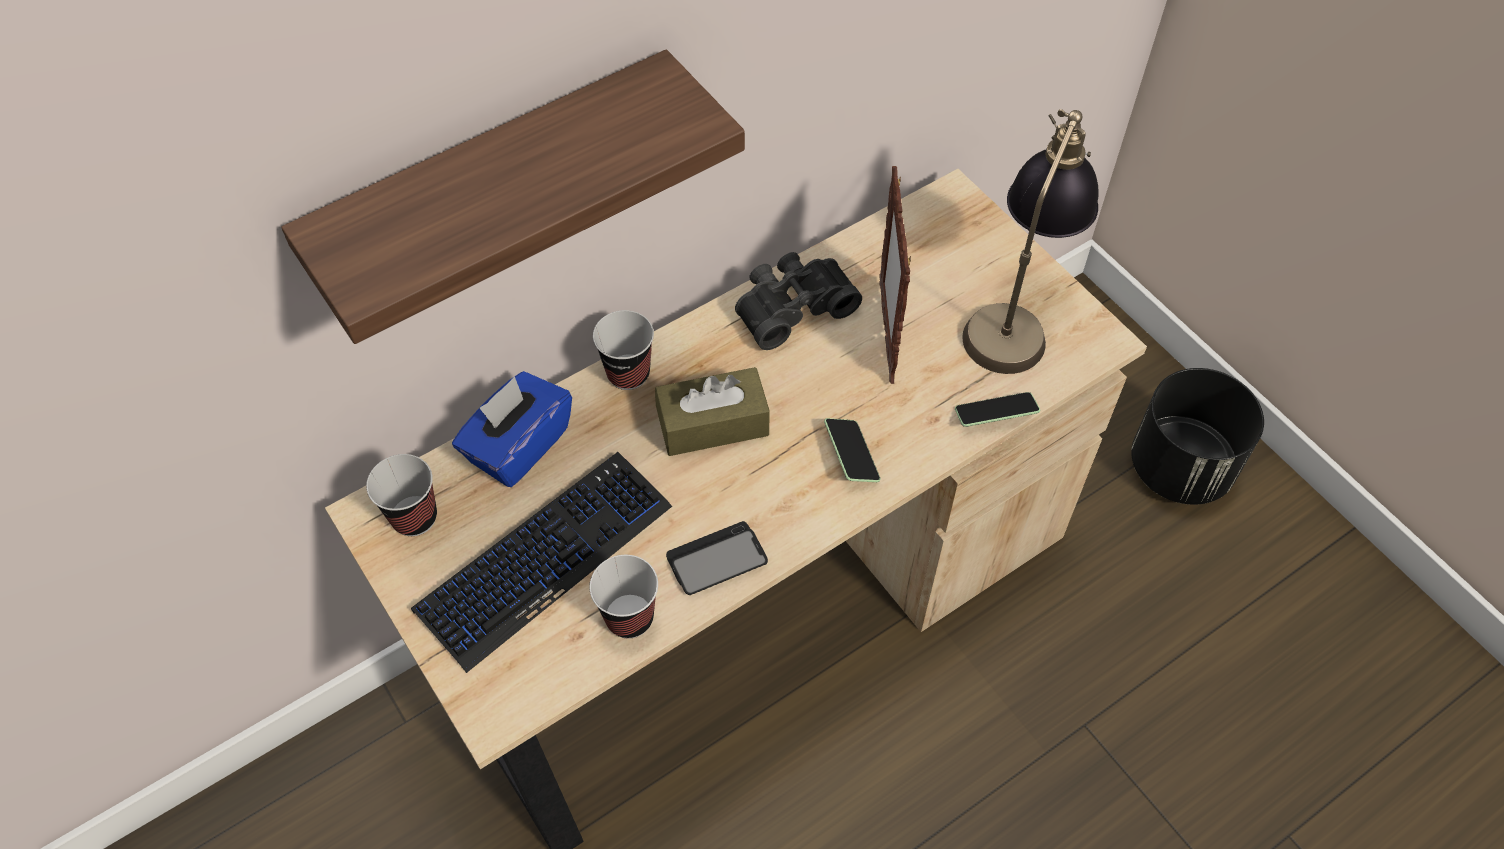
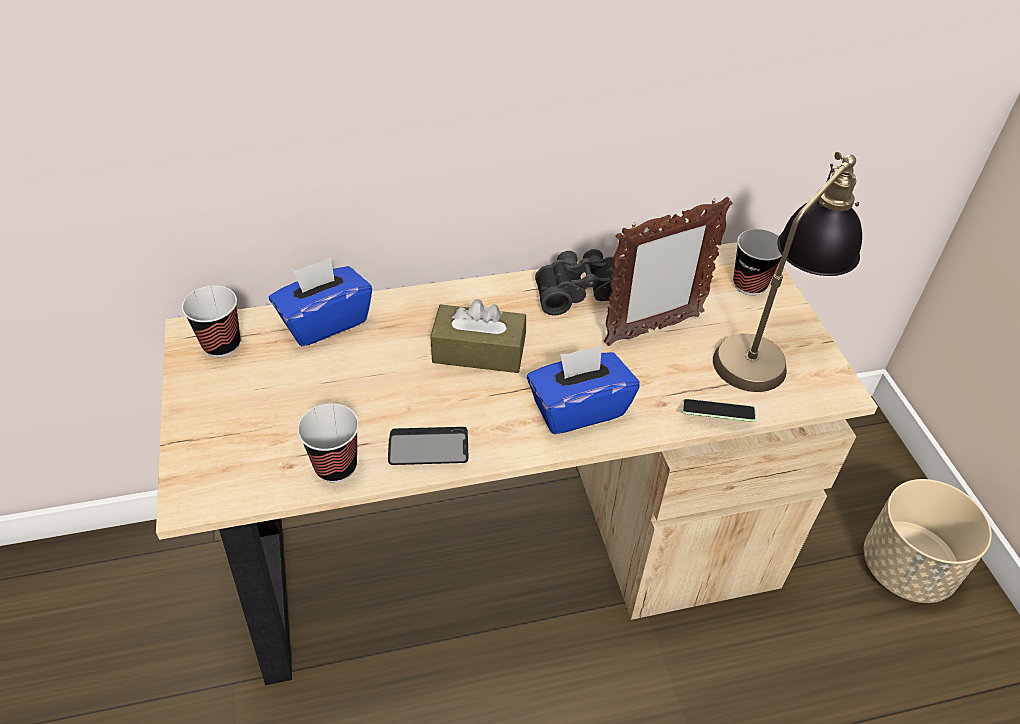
camera: 20 degrees right, 10 degrees down
(496, 190) = (342, 85): shelf -> none
(545, 558) = (297, 403): keyboard -> none
(628, 373) = (433, 299): cup -> cup (749, 284)
(851, 456) = (578, 408): phone -> blue tissue box
(887, 331) = (652, 330): picture frame -> picture frame turned 135 degrees counterclockwise
(1180, 467) = (906, 567): black planter -> beige planter

